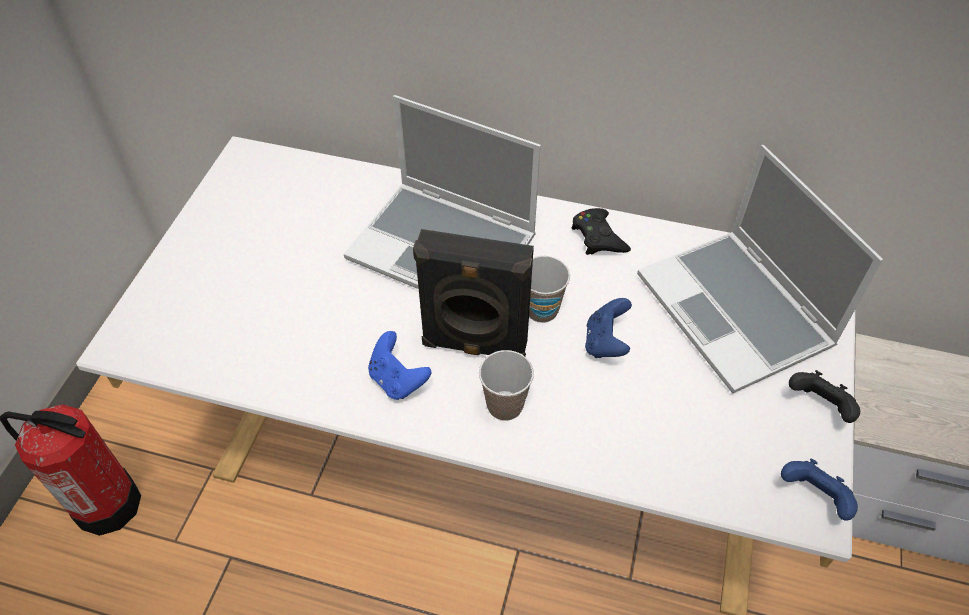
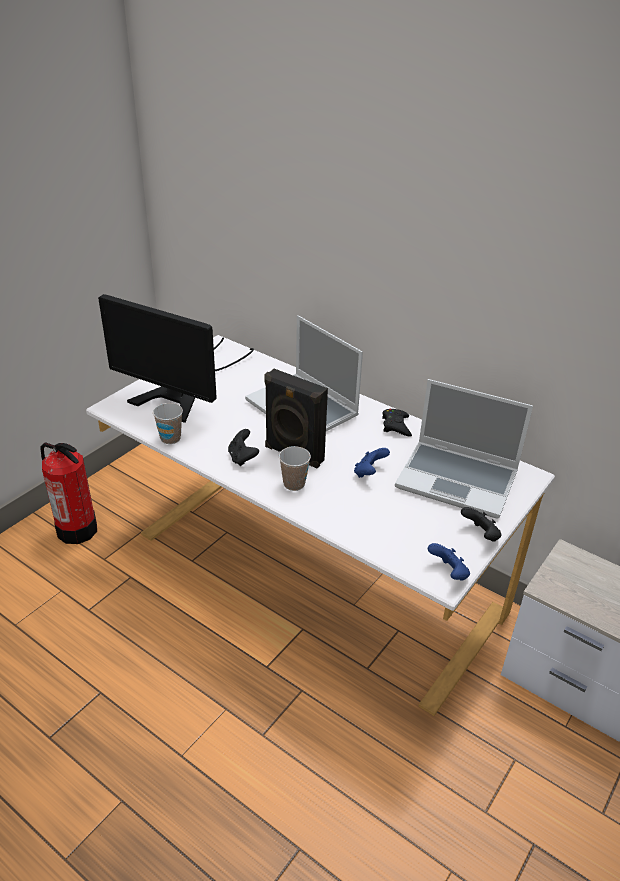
camera: 20 degrees right, 15 degrees down
(230, 274) = (182, 392): none -> monitor
(397, 380) = (242, 458): blue game controller -> black game controller
(541, 310) = (341, 449): cup -> cup (170, 438)
(737, 312) = (458, 480): laptop -> laptop turned 60 degrees counterclockwise

